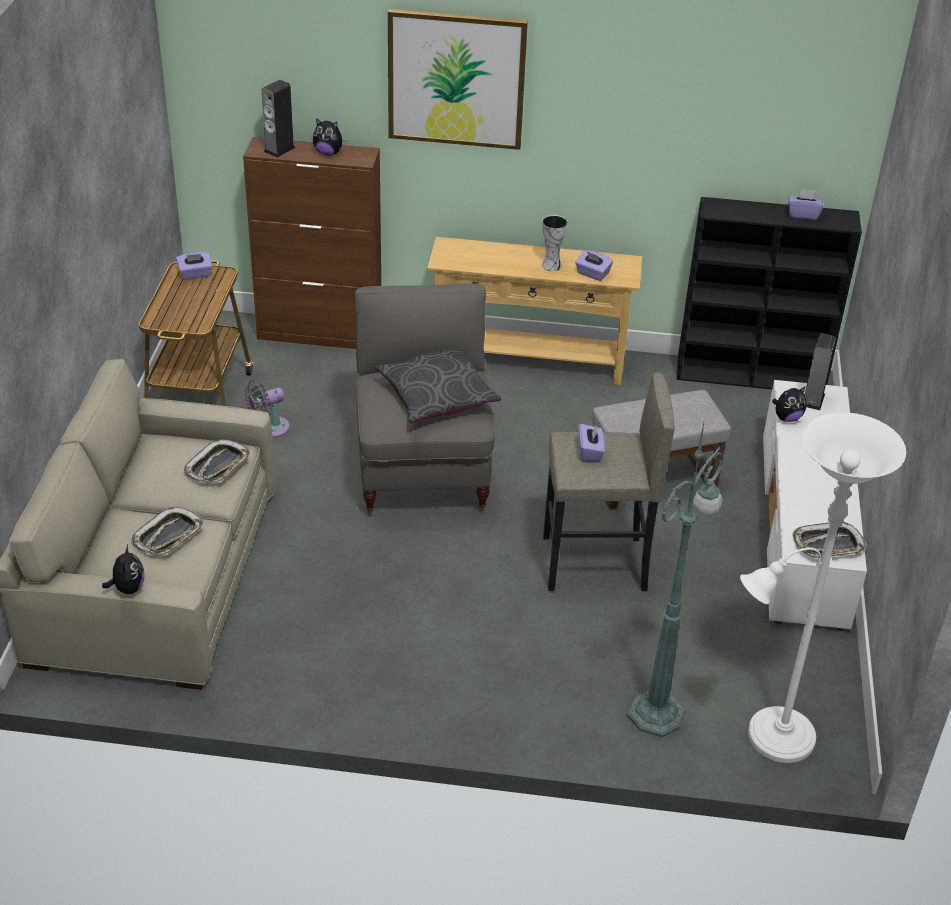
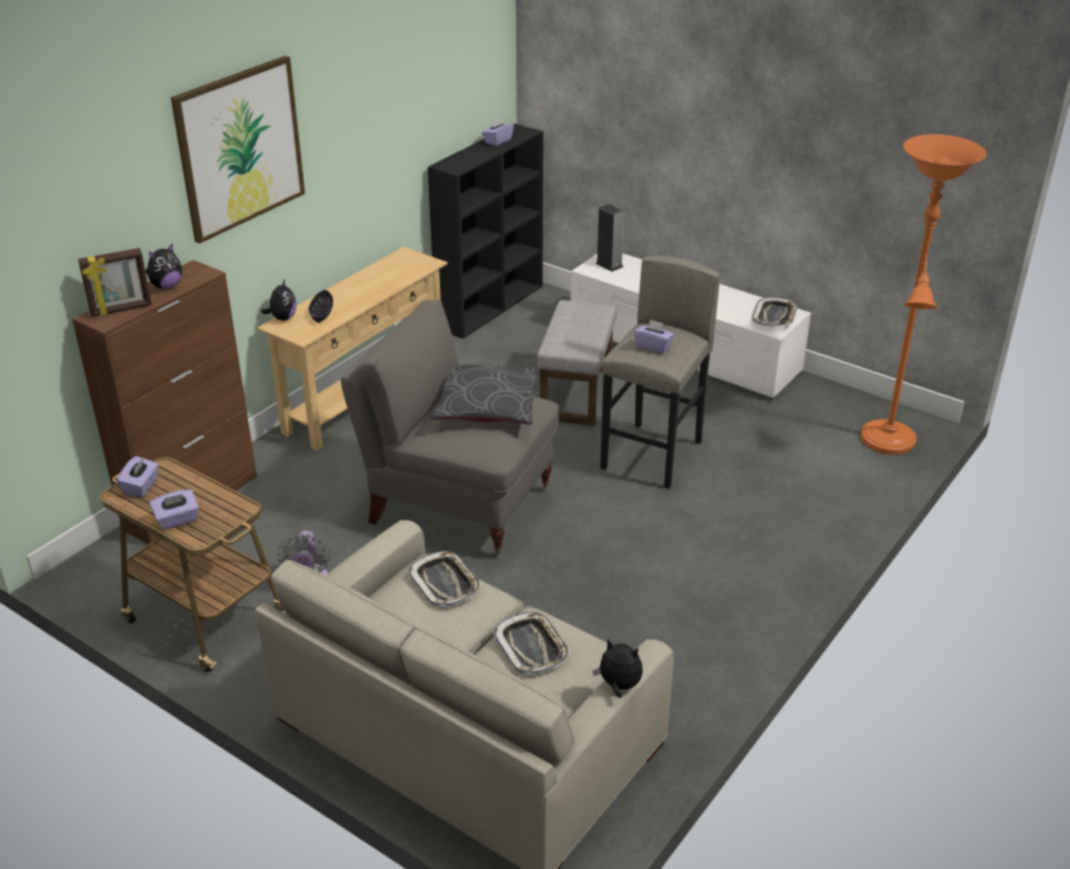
camera: 60 degrees left, 5 degrees down
(279, 149) = (121, 310): speaker -> picture frame
(486, 257) = (321, 313): none -> black bowl
(551, 265) = (370, 287): vase -> none
(592, 274) = (405, 274): purple tissue box -> purple tissue box (177, 520)
(658, 712) = (835, 484): green floor lamp -> none
(772, 738) = (888, 443): white floor lamp -> orange floor lamp
(787, 418) = (621, 281): plush toy -> plush toy (282, 318)

